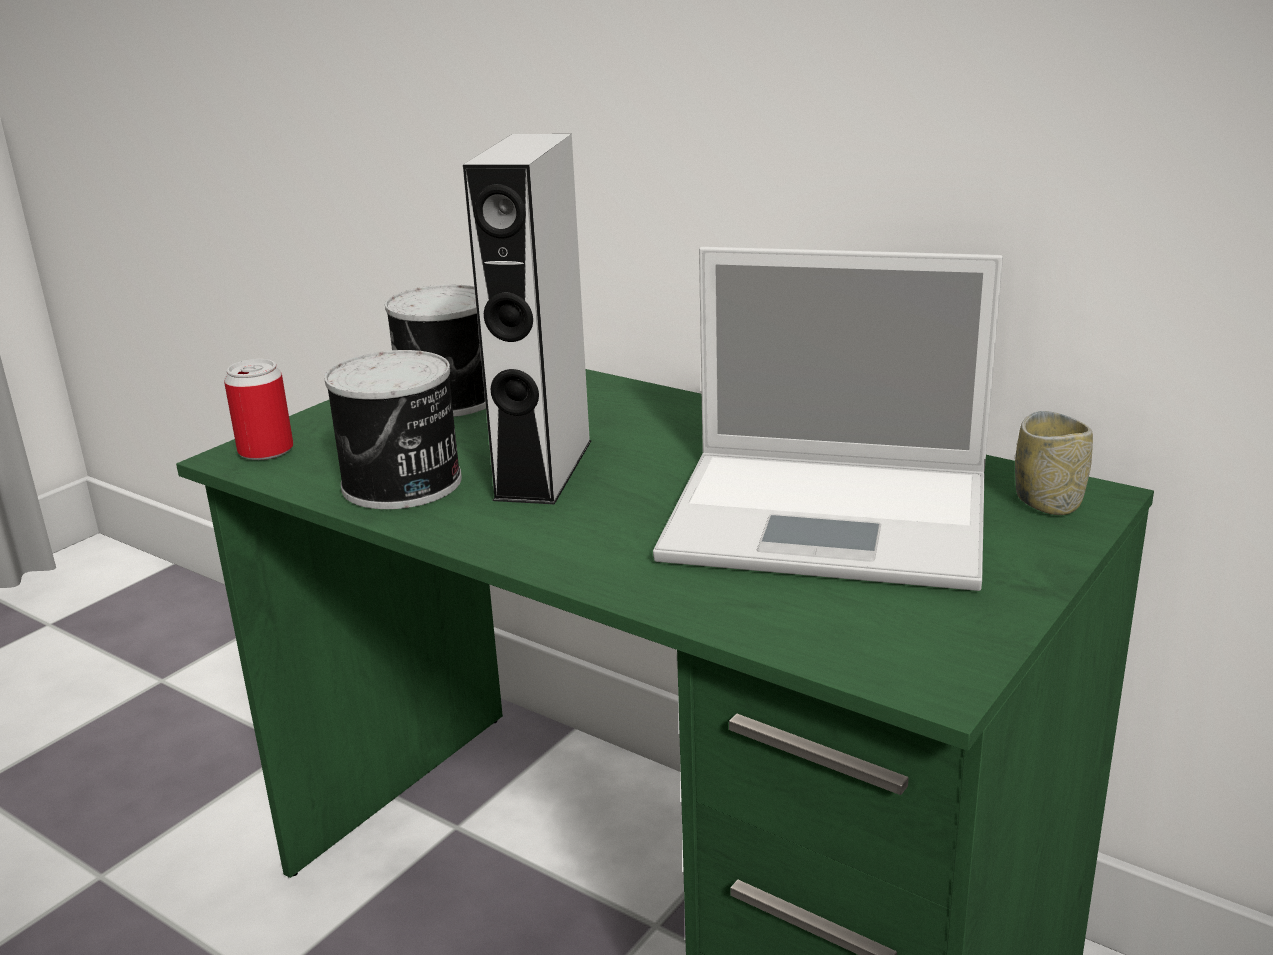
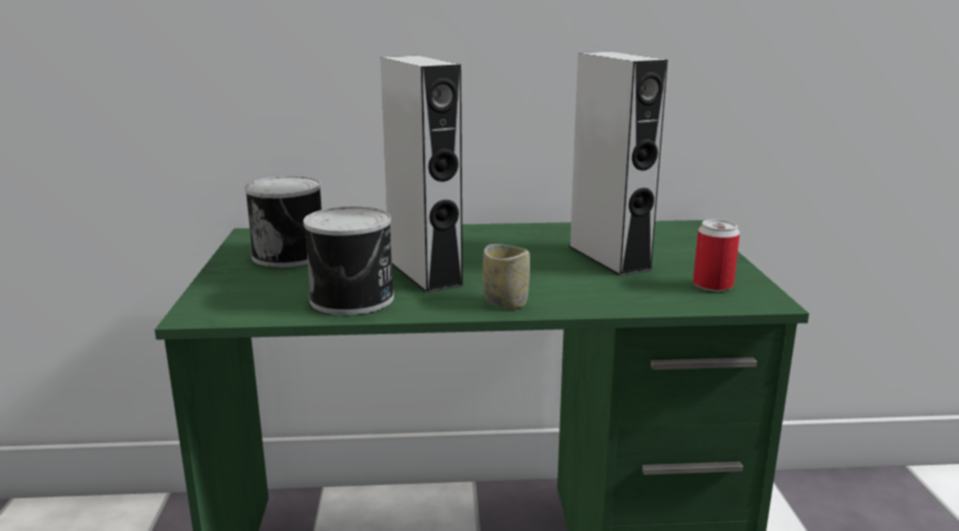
camera: 40 degrees left, 5 degrees down
(266, 451) = (216, 306): can -> can (712, 285)
(835, 518) = (609, 257): laptop -> grey speaker
(1048, 502) = (676, 232): cup -> cup (505, 302)

